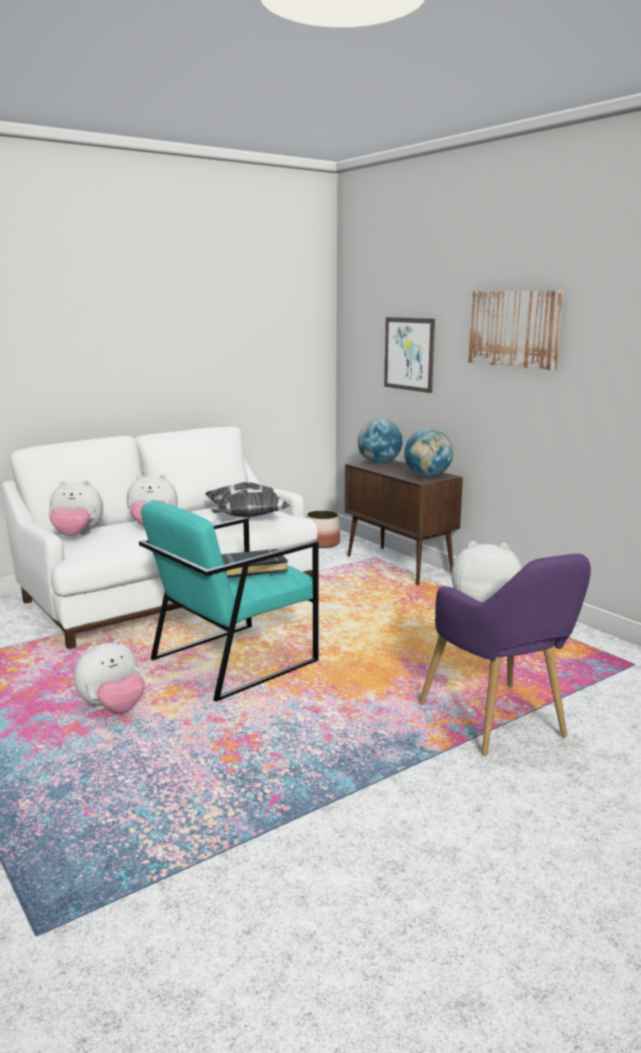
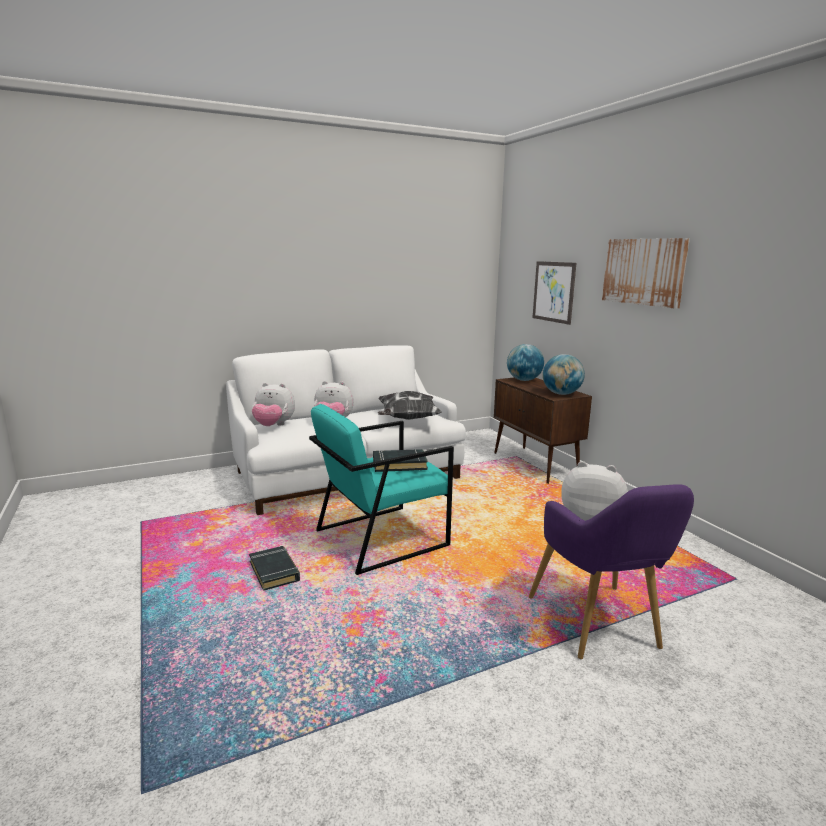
camera: 10 degrees right, 0 degrees up
(113, 708) = (274, 572): plush toy -> black book
(323, 543) = (476, 441): planter -> none

